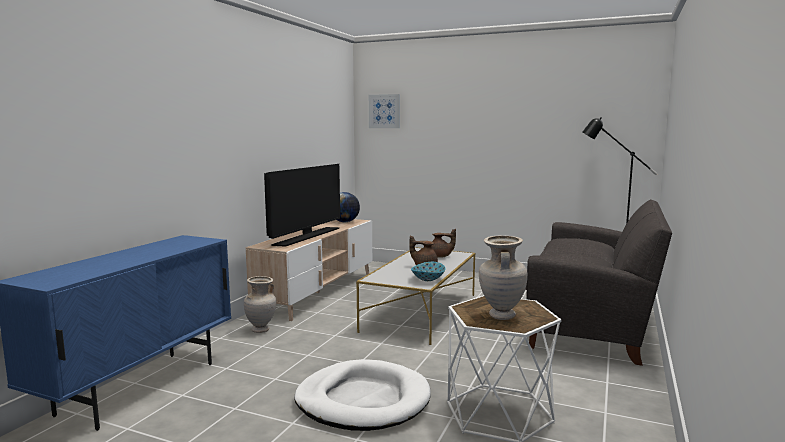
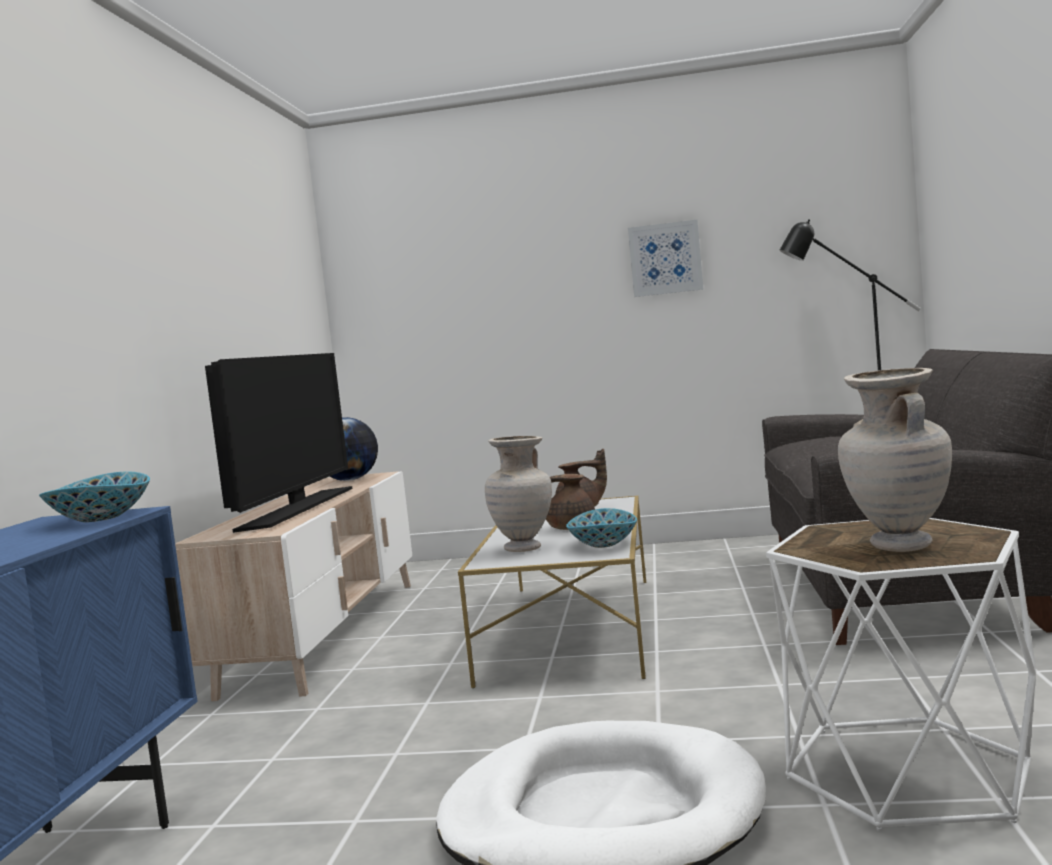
camera: 15 degrees left, 5 degrees down
(198, 241) = (102, 517): none -> bowl
(261, 330) = (246, 727): beige vase -> beige vase (524, 549)
(384, 111) = (388, 256): picture -> picture (665, 258)

